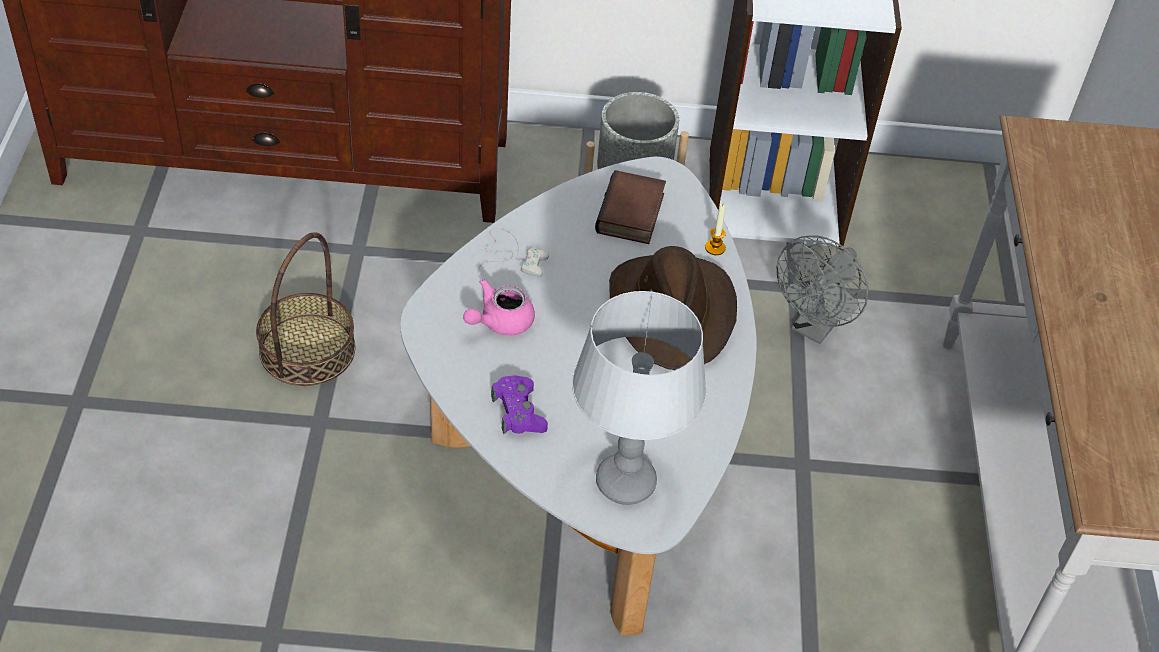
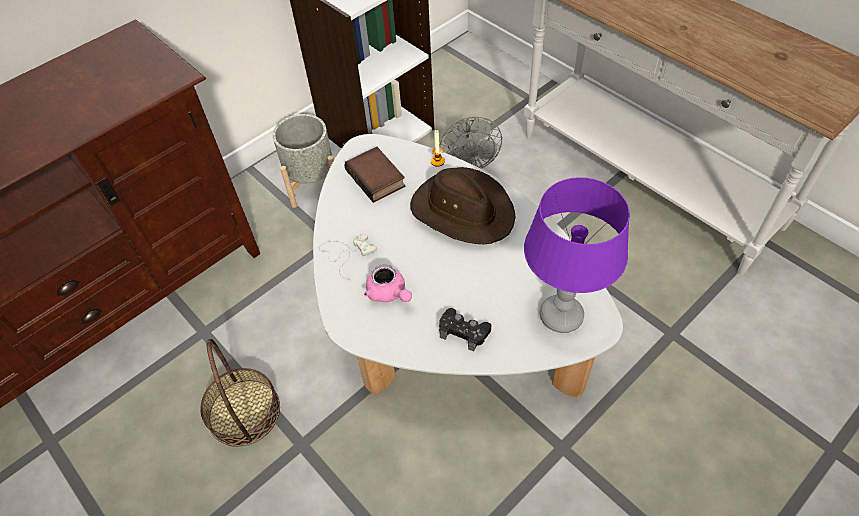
camera: 40 degrees left, 5 degrees up
(499, 322) = (389, 293): pink teapot -> pink teapot turned 45 degrees counterclockwise
(518, 412) = (464, 332): purple game controller -> black game controller
(626, 482) = (561, 316): grey table lamp -> purple table lamp

